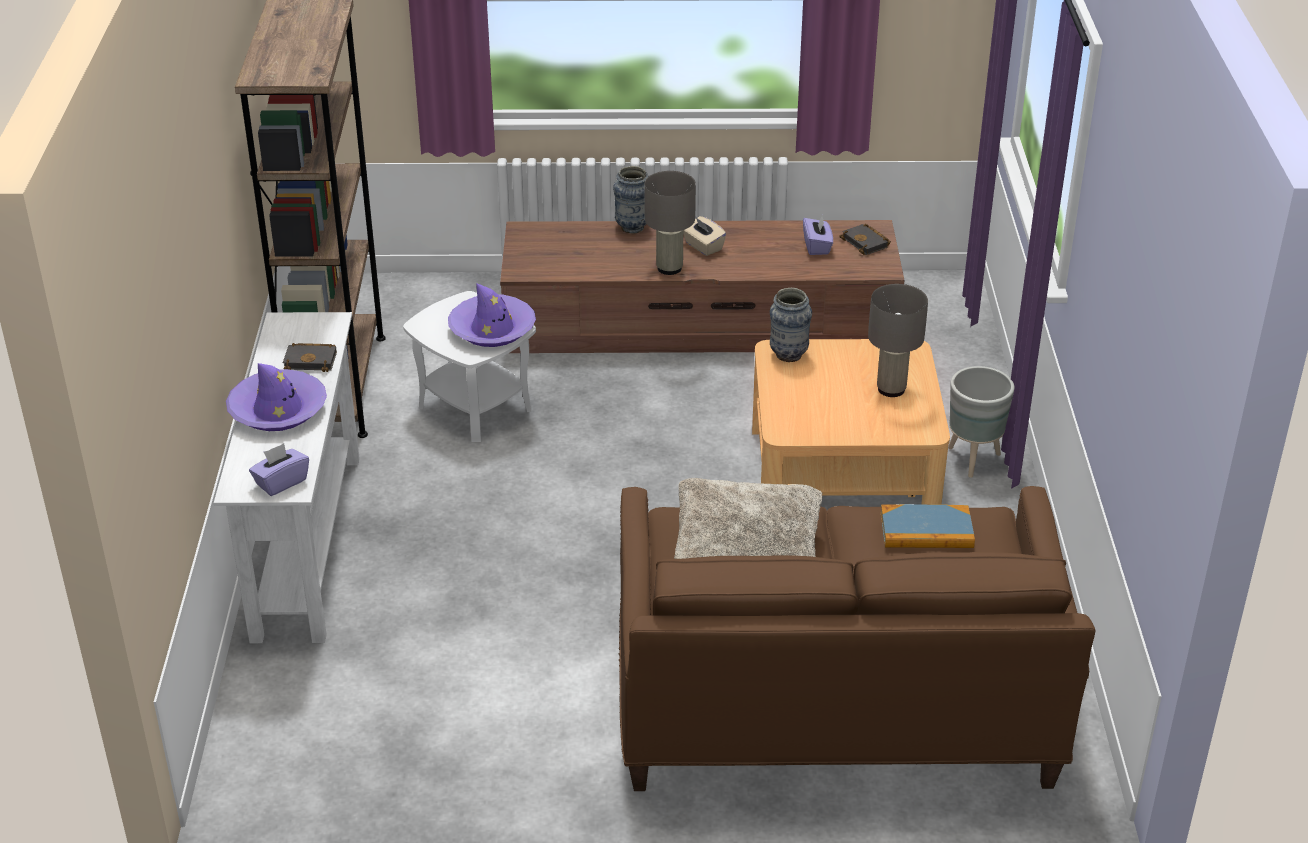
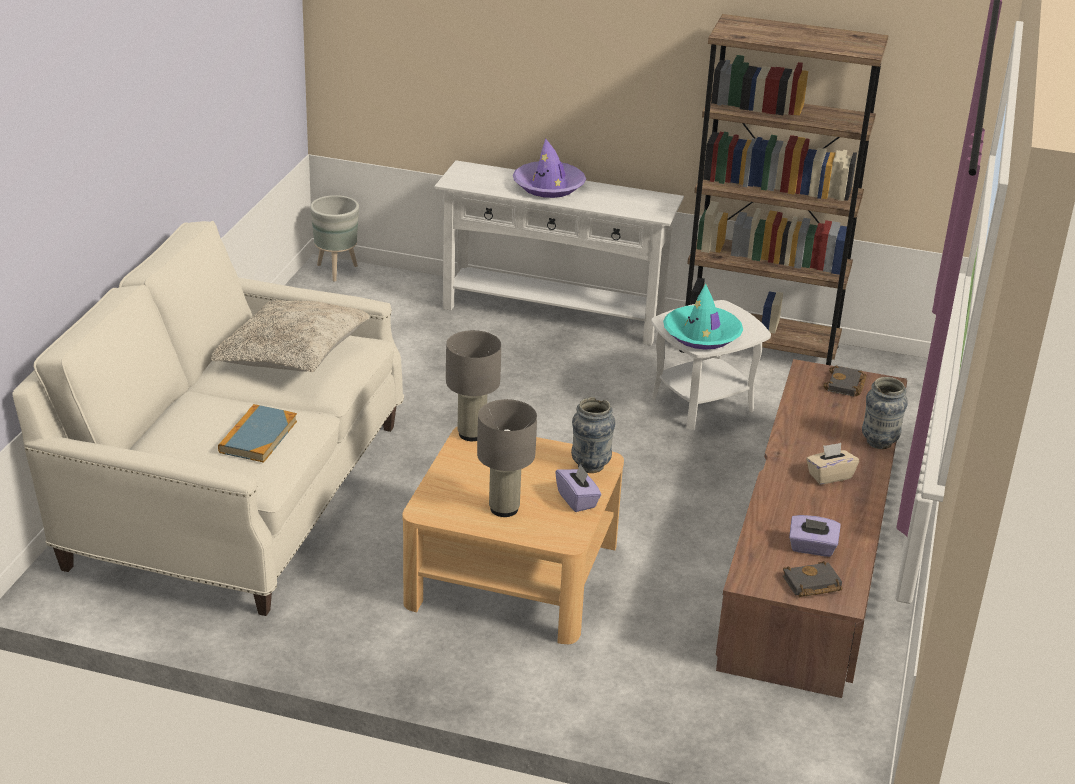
camera: 105 degrees right, 5 degrees down
(281, 482) = (462, 179): purple tissue box -> purple tissue box (577, 500)
(312, 360) = (606, 203): black book -> black book (846, 385)
(492, 329) = (702, 335): purple hat -> turquoise hat
(670, 268) = (790, 448): grey table lamp -> grey table lamp (471, 434)
(834, 703) = (232, 492): brown sofa -> white sofa
(972, 460) = (497, 664): grey planter -> grey planter (336, 270)

